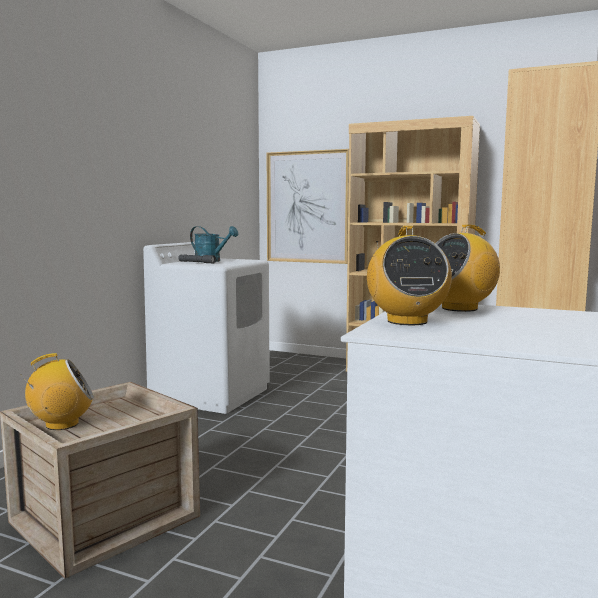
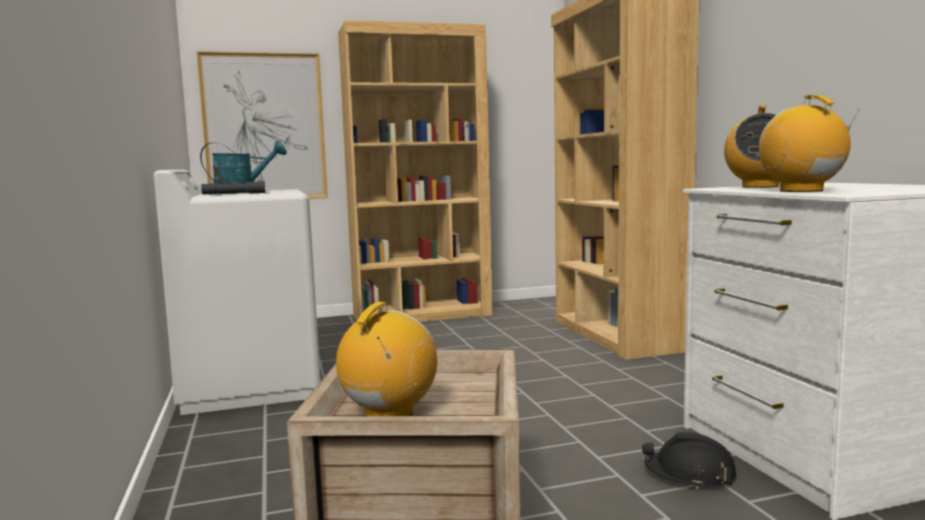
camera: 40 degrees left, 0 degrees up
(321, 561) = (689, 475): none -> black hard hat
(406, 321) = (802, 191): radio -> radio turned 150 degrees counterclockwise

